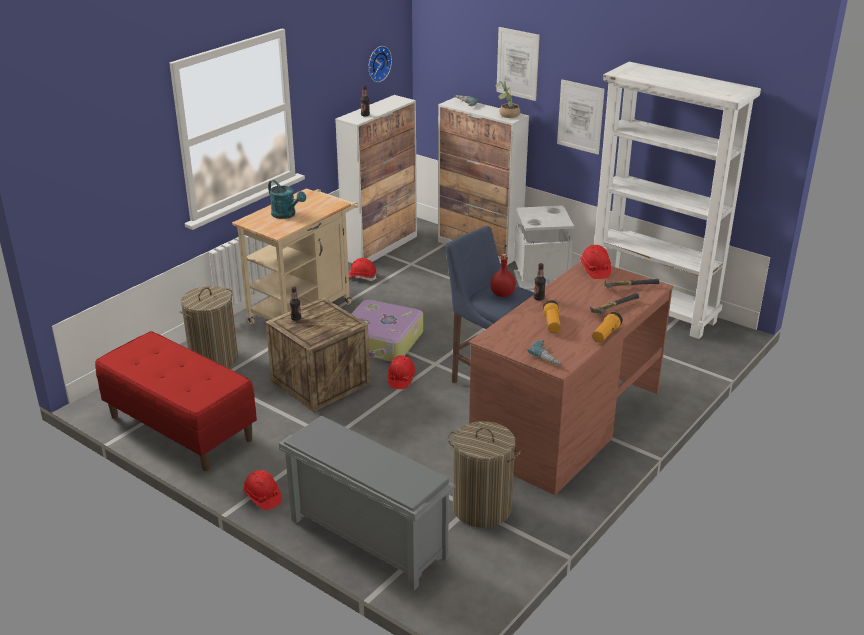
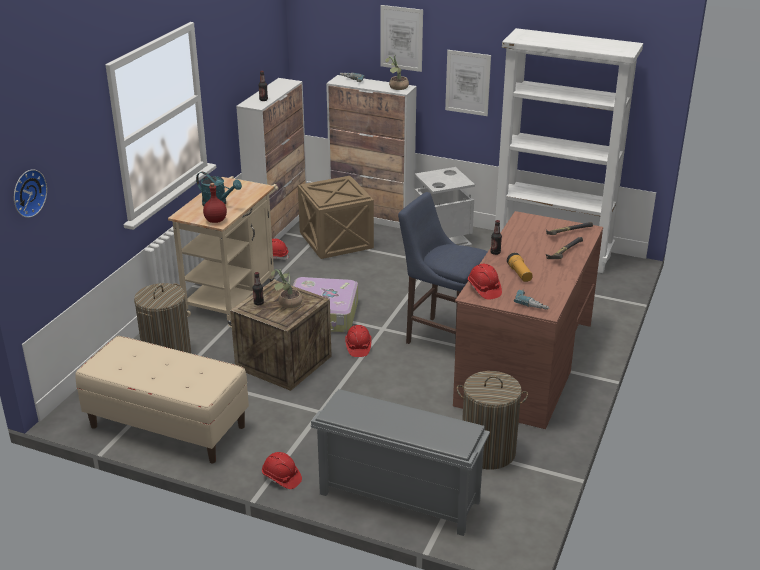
camera: 15 degrees left, 0 degrees up
(180, 428) = (167, 427): red bench -> beige bench
(323, 323) = (287, 304): none -> potted plant
(377, 63) = (263, 48): wall clock -> wall clock (27, 192)
(431, 268) = (335, 241): none -> crate
(502, 294) = (453, 254): red bottle -> red bottle (215, 220)
(595, 270) = (529, 221): red hard hat -> red hard hat (484, 289)
(606, 334) = (570, 277): flashlight -> none

